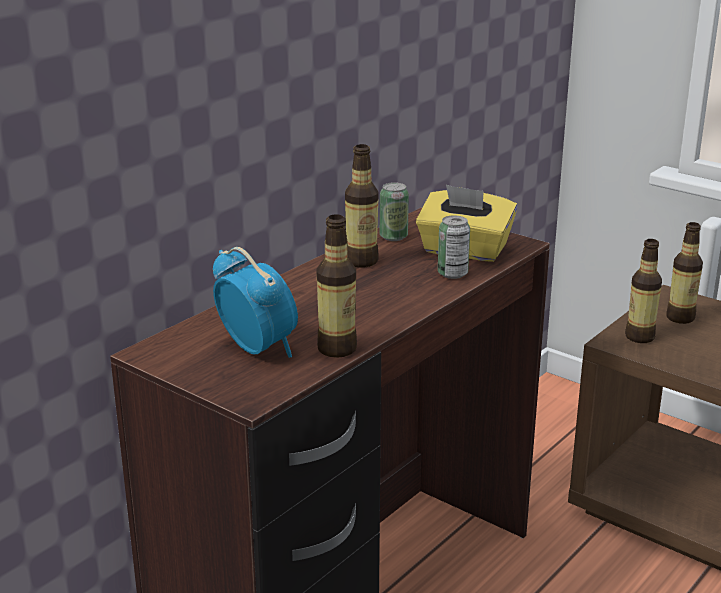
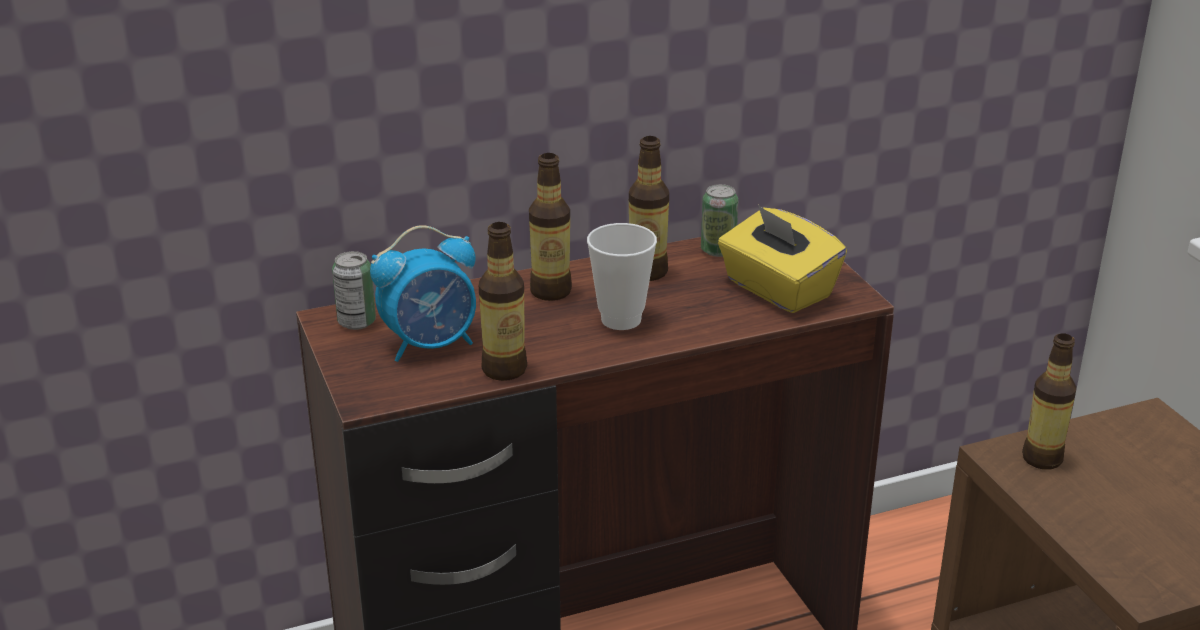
camera: 30 degrees right, 5 degrees up
(257, 348) = (431, 345): alarm clock -> alarm clock turned 75 degrees clockwise
(381, 295) = (621, 319): none -> cup
(452, 274) = (728, 315): can -> can (356, 322)
(680, 318) = (1128, 450): bottle -> bottle (551, 291)

